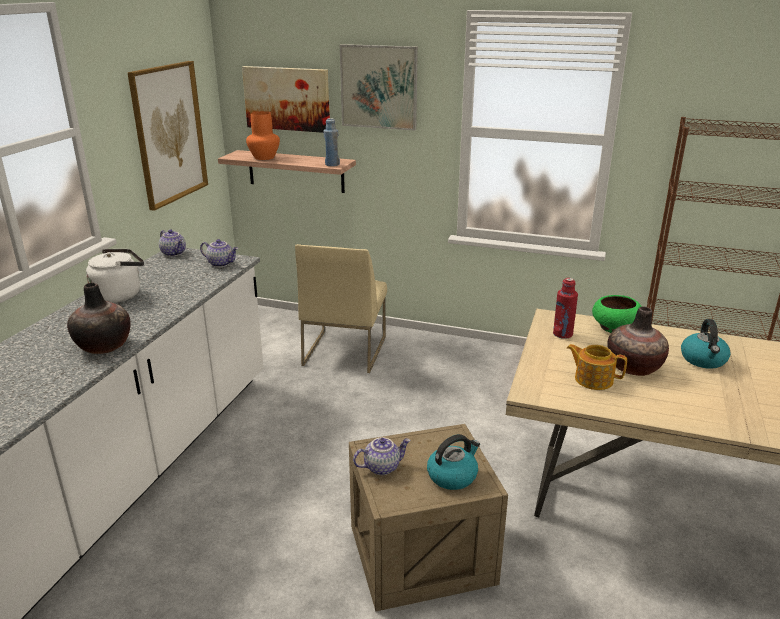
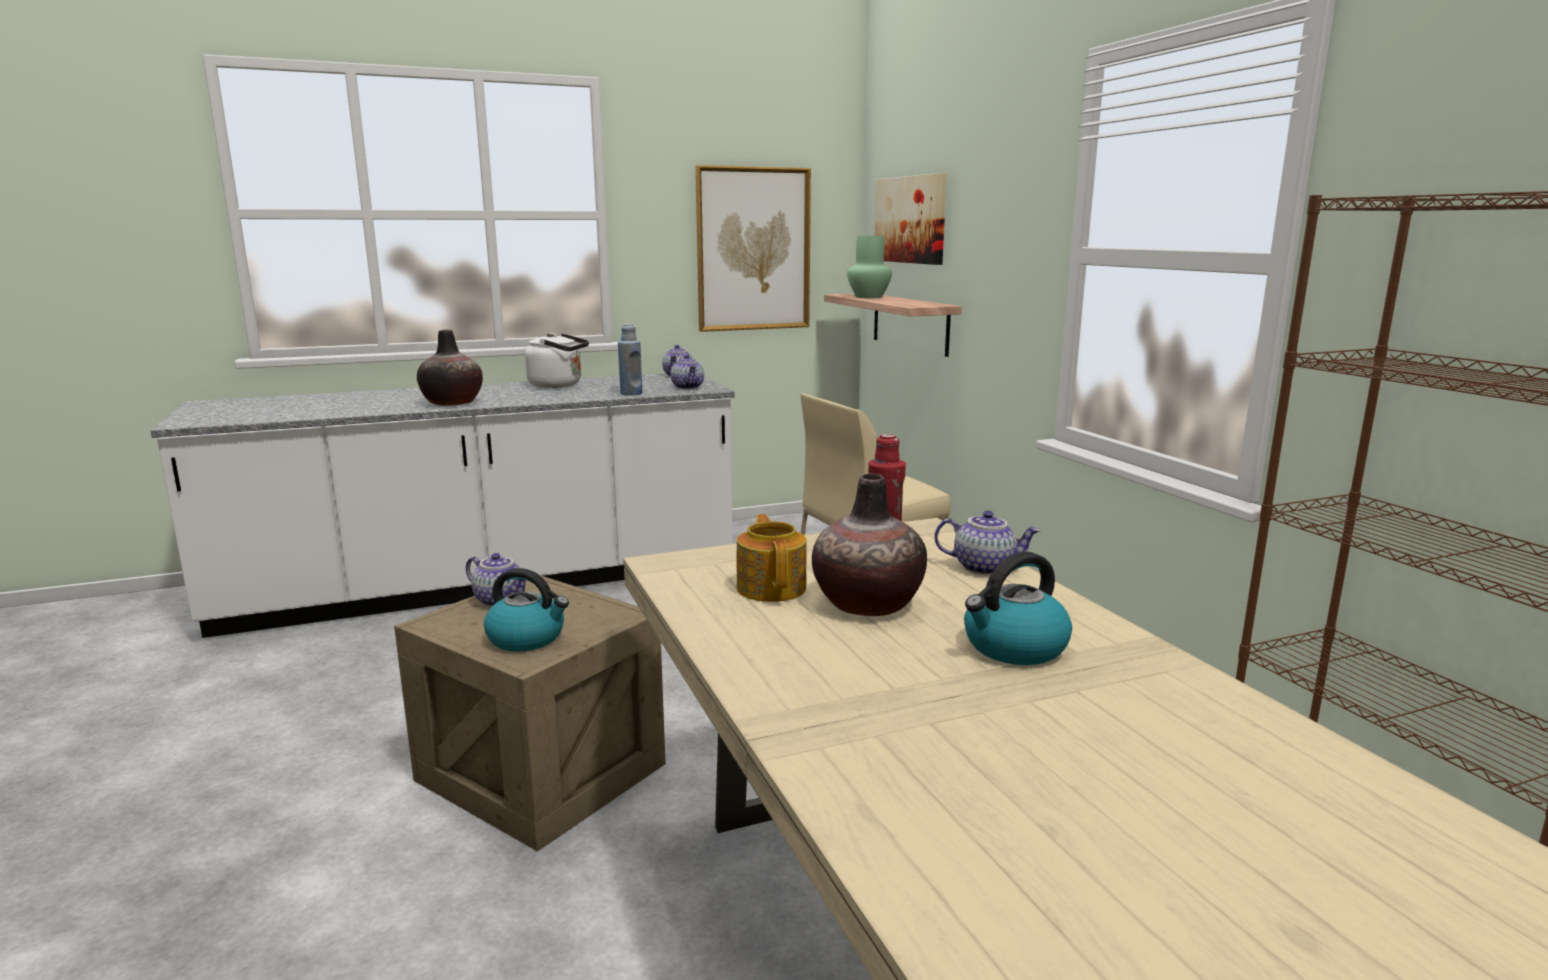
camera: 50 degrees right, 10 degrees down
(264, 157) = (869, 297): orange vase -> green vase
(332, 164) = (915, 305): blue bottle -> blue bottle (631, 393)
(379, 87) = (990, 192): picture -> none
(614, 328) = (984, 567): green bowl -> teapot

